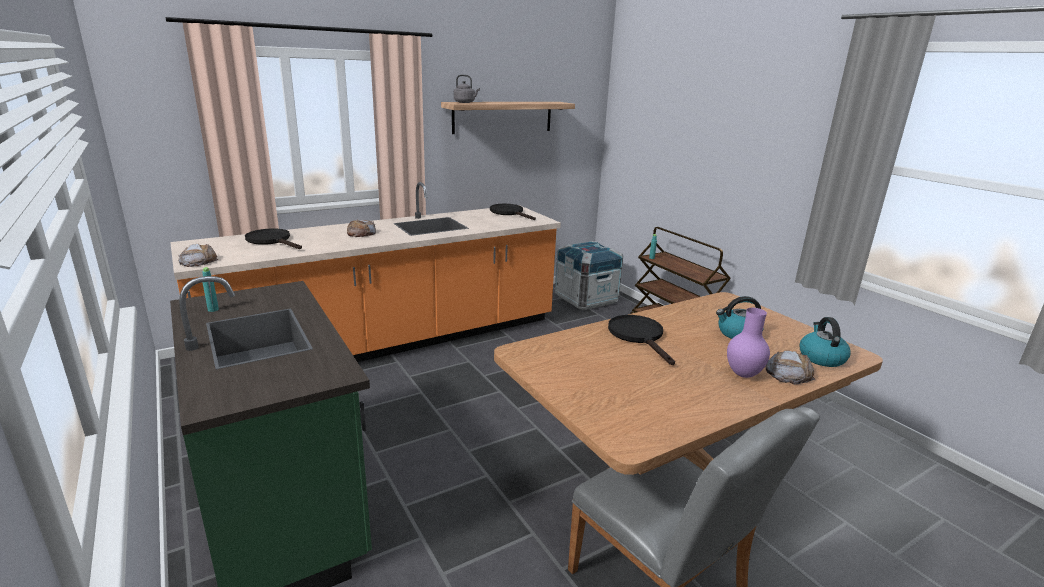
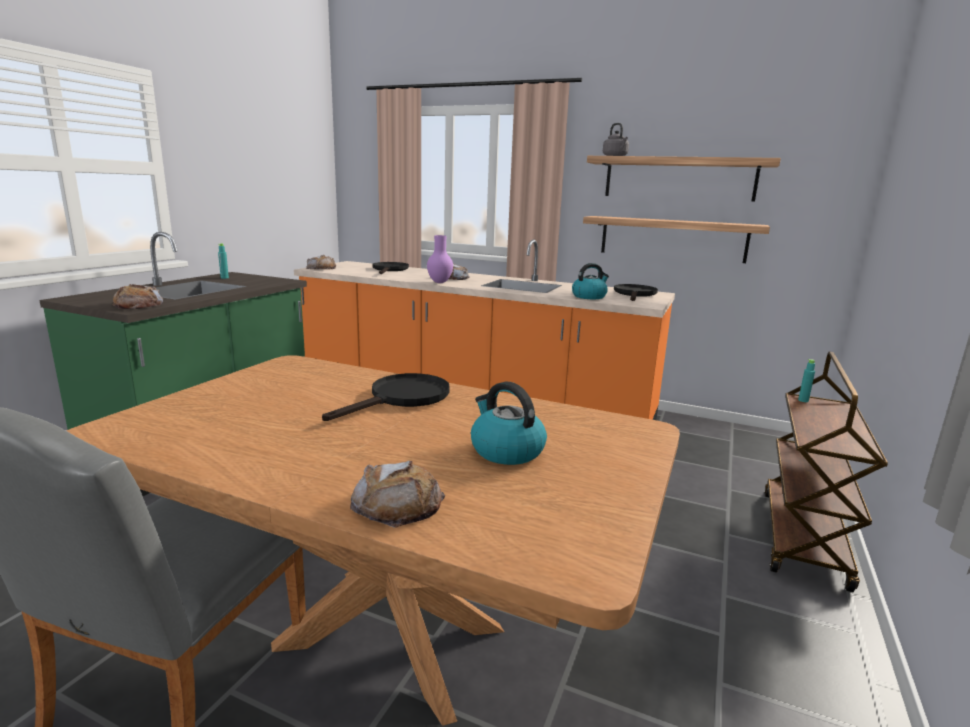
camera: 55 degrees right, 5 degrees down
(321, 369) = (138, 305): none -> bread
(503, 163) = (672, 239): none -> shelf
(586, 299) = (749, 452): crate -> none
(744, 374) = (352, 470): purple vase -> purple vase (440, 282)
(821, 357) = (510, 529): kettle -> kettle (589, 296)

